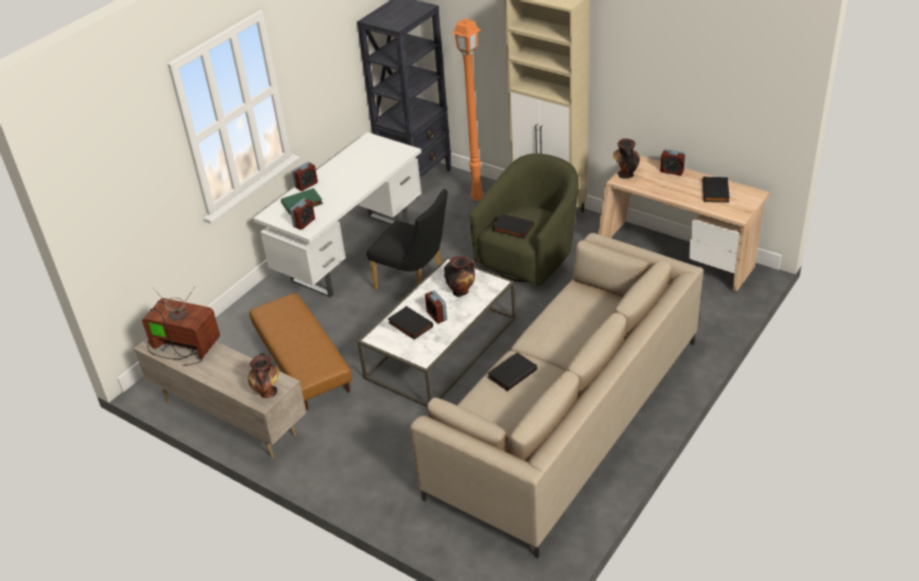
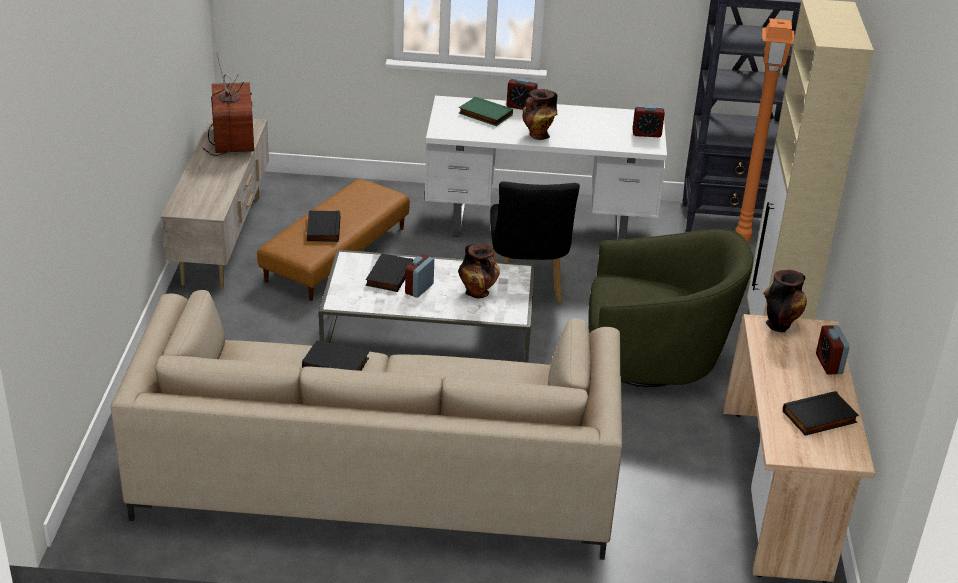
camera: 55 degrees right, 5 degrees down
(268, 392) = (193, 208): vase -> vase (538, 135)
(304, 223) = (451, 126): alarm clock -> alarm clock (646, 134)
(512, 228) = (623, 291): black book -> black book (322, 229)

